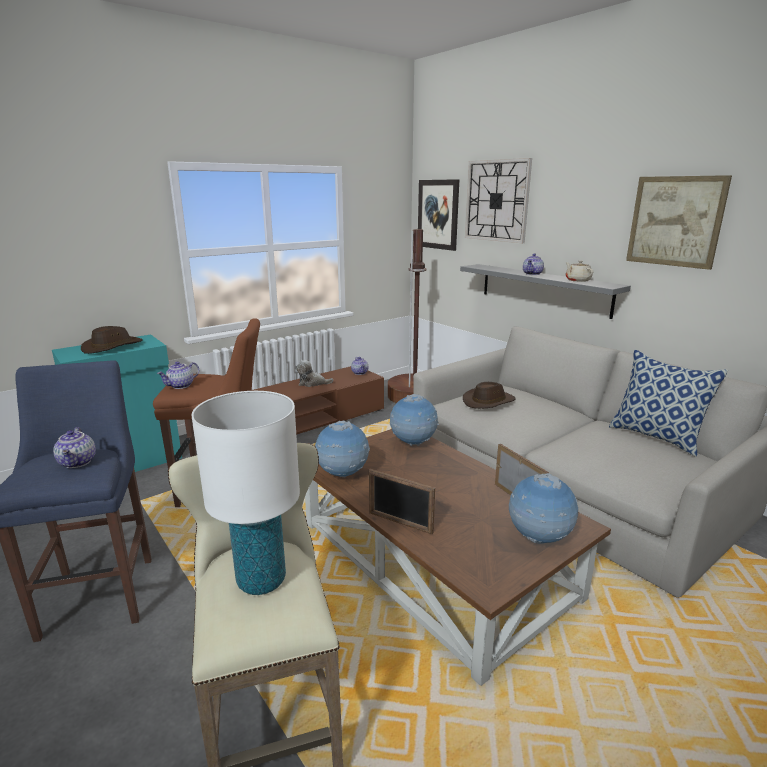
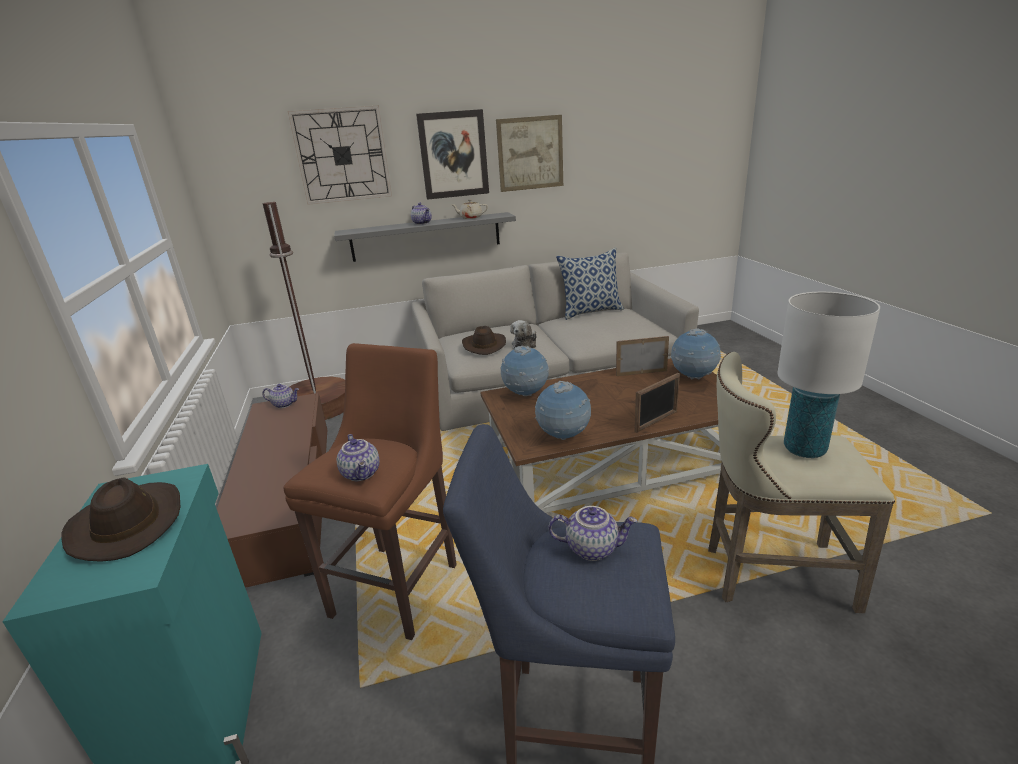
camera: 65 degrees left, 5 degrees up
(312, 383) = (270, 440): plush toy -> plush toy (525, 345)
(438, 214) = (248, 183): picture -> picture (453, 155)

